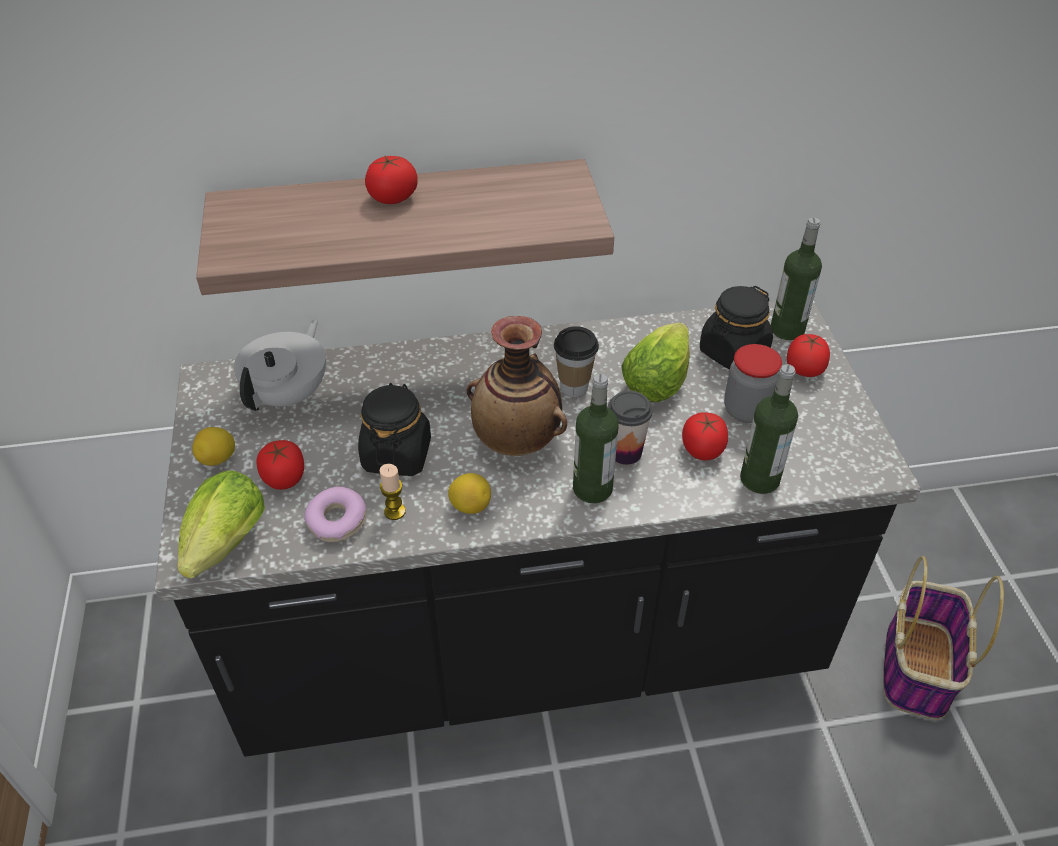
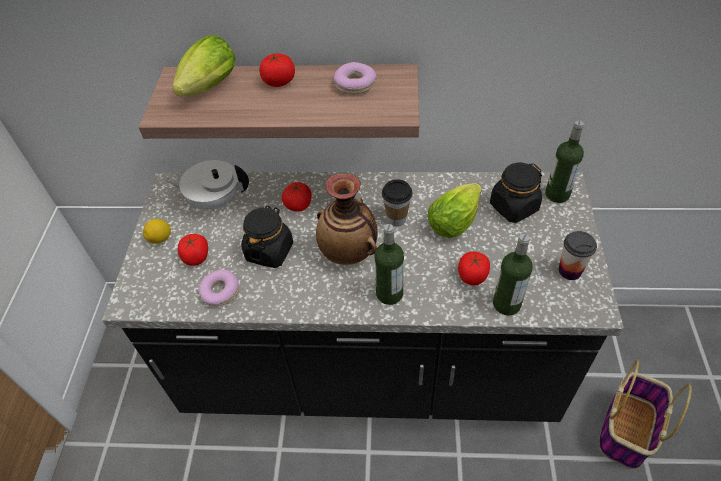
camera: 15 degrees right, 5 degrees up
(223, 549) = (148, 300): lettuce -> lettuce (207, 89)
(289, 394) = (214, 200): white teapot -> white teapot turned 120 degrees counterclockwise
(395, 511) = (257, 290): candle -> none
(470, 506) = (306, 294): lemon -> none
(506, 192) = (355, 84): none -> donut
(625, 452) = (418, 270): cup -> cup (570, 271)
(746, 410) = (511, 251): jar -> none
(804, 369) = (561, 225): tomato -> tomato (298, 205)

